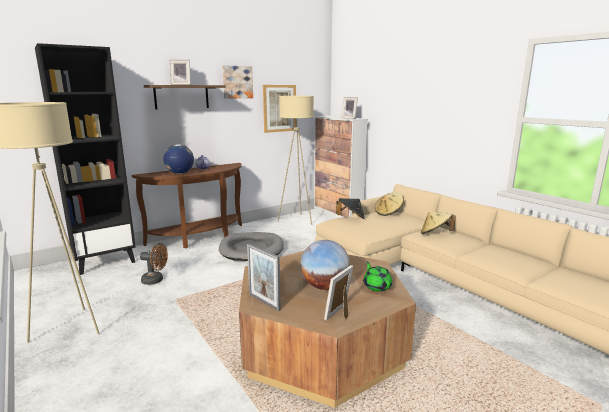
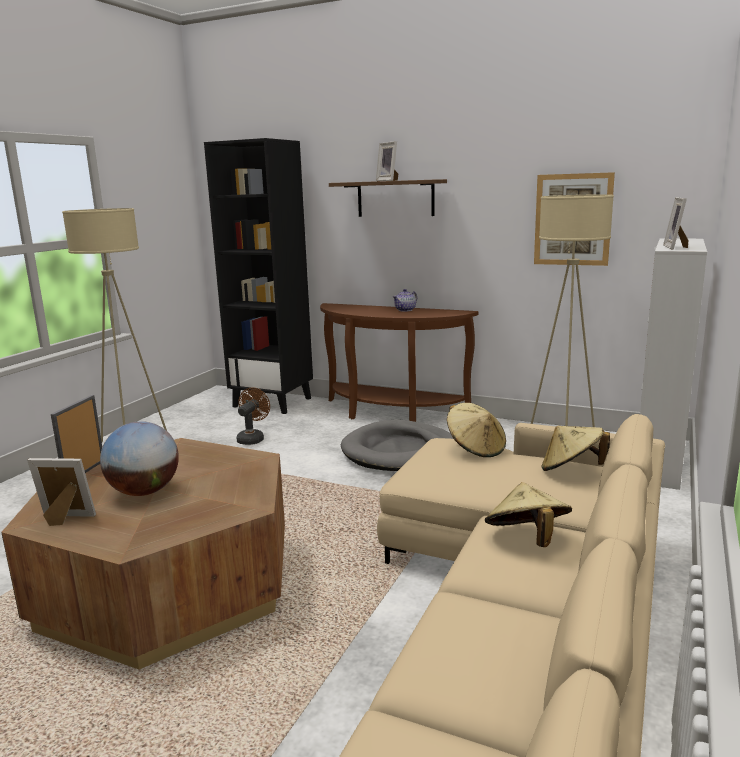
camera: 60 degrees right, 0 degrees up
(156, 280) = (252, 438): brown fan -> brown fan turned 135 degrees counterclockwise
(179, 173) = (361, 310): globe -> none
(237, 82) = (487, 172): picture -> none
(351, 218) = (476, 448): black hat -> beige hat
(377, 286) = (164, 524): green teapot -> none

